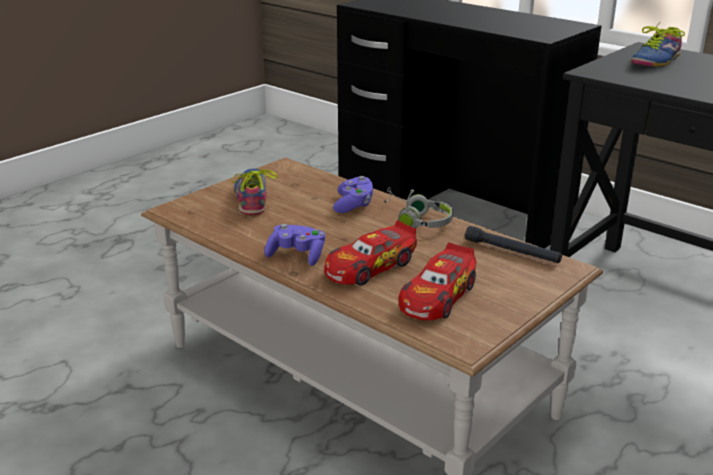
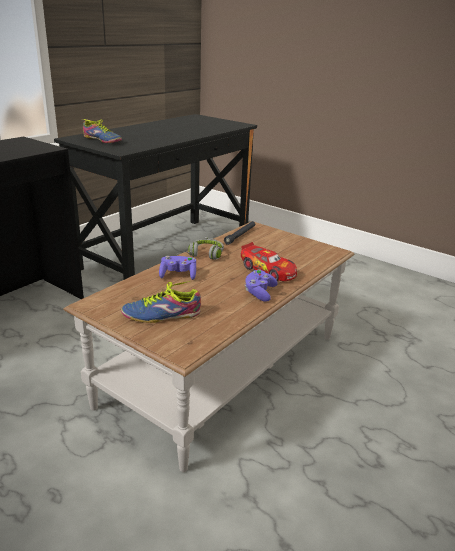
camera: 95 degrees left, 0 degrees up
(437, 296) = (295, 254): toy car -> none

